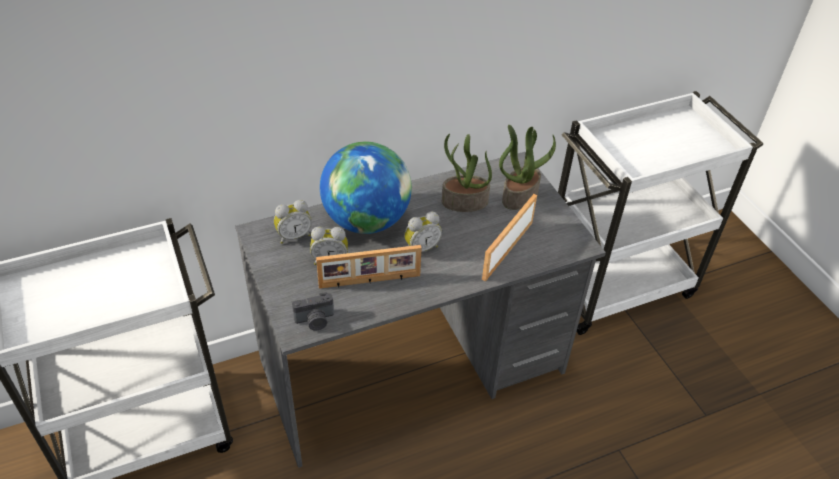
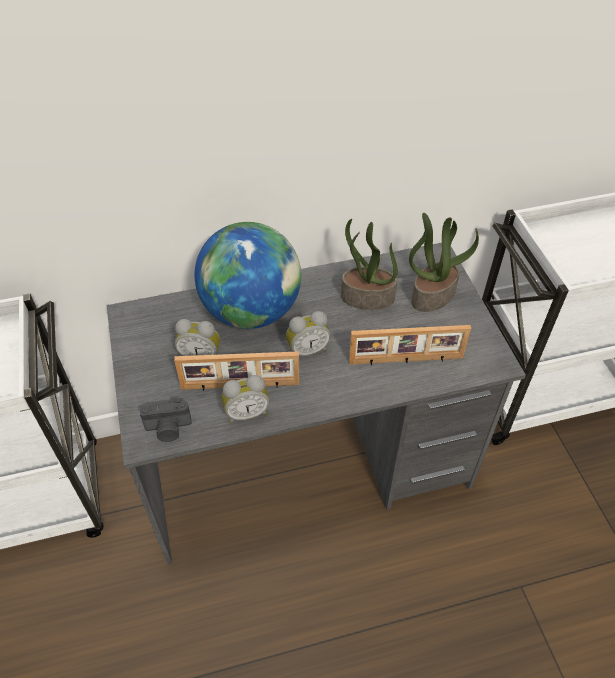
camera: 10 degrees right, 5 degrees up
(293, 236) = (167, 322): alarm clock -> alarm clock (246, 412)
(506, 249) = (406, 361): picture frame -> picture frame turned 135 degrees counterclockwise

